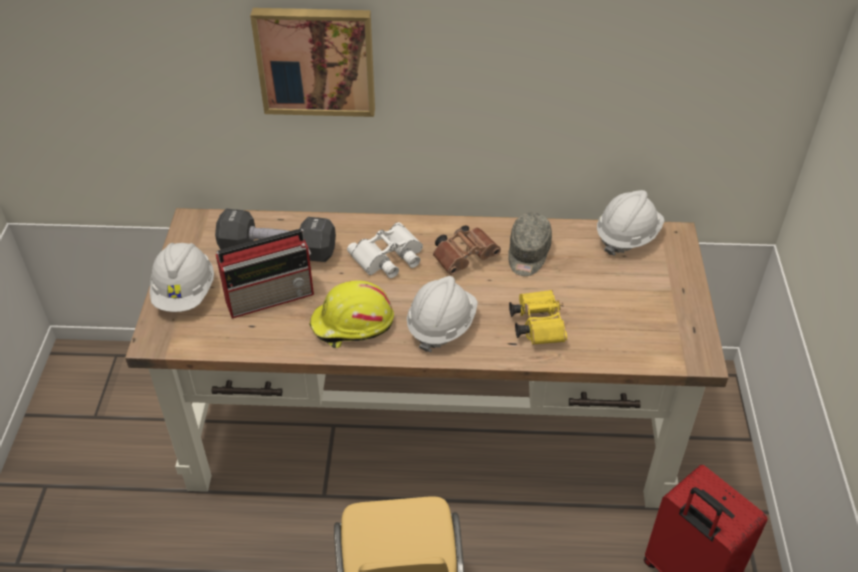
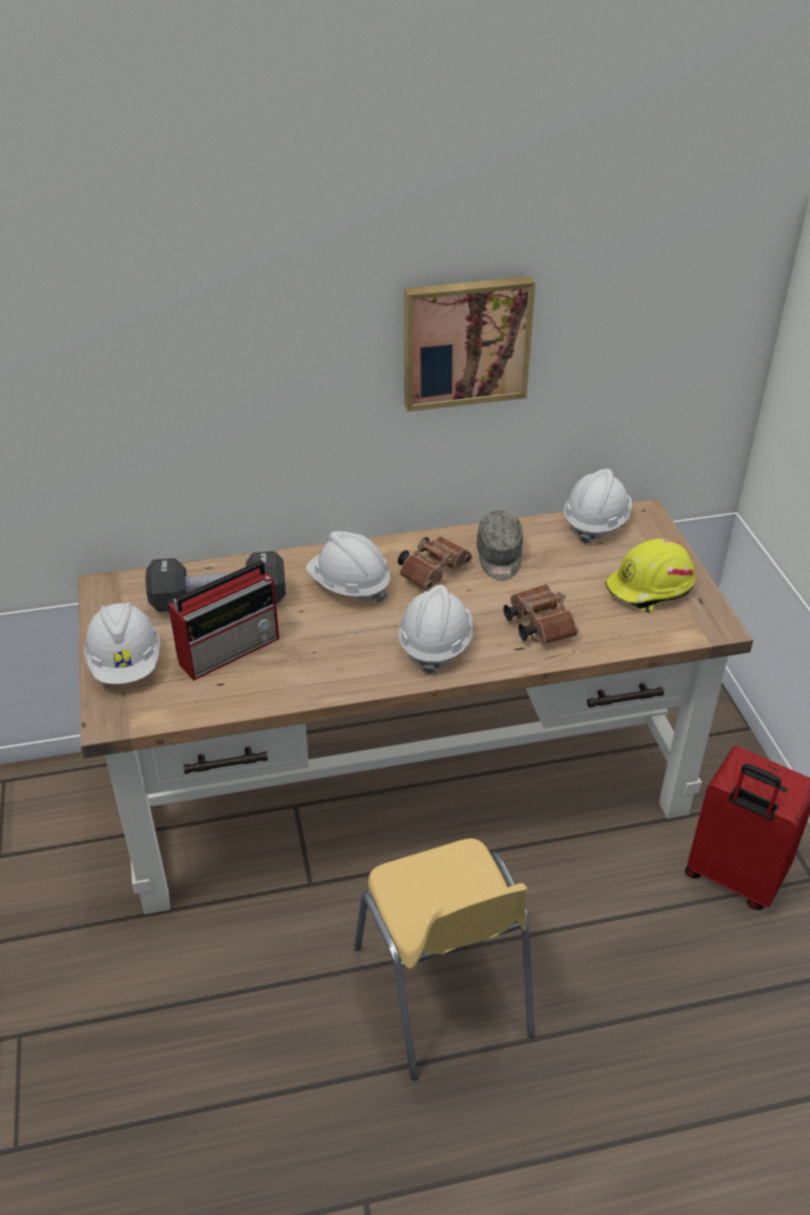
camera: 15 degrees left, 5 degrees down
(316, 60) = (242, 369): picture -> picture (465, 341)
(352, 324) = (336, 661): yellow hard hat -> yellow hard hat (650, 589)
(389, 257) = (349, 586): white binoculars -> white hard hat
(537, 324) = (537, 624): yellow binoculars -> brown binoculars

